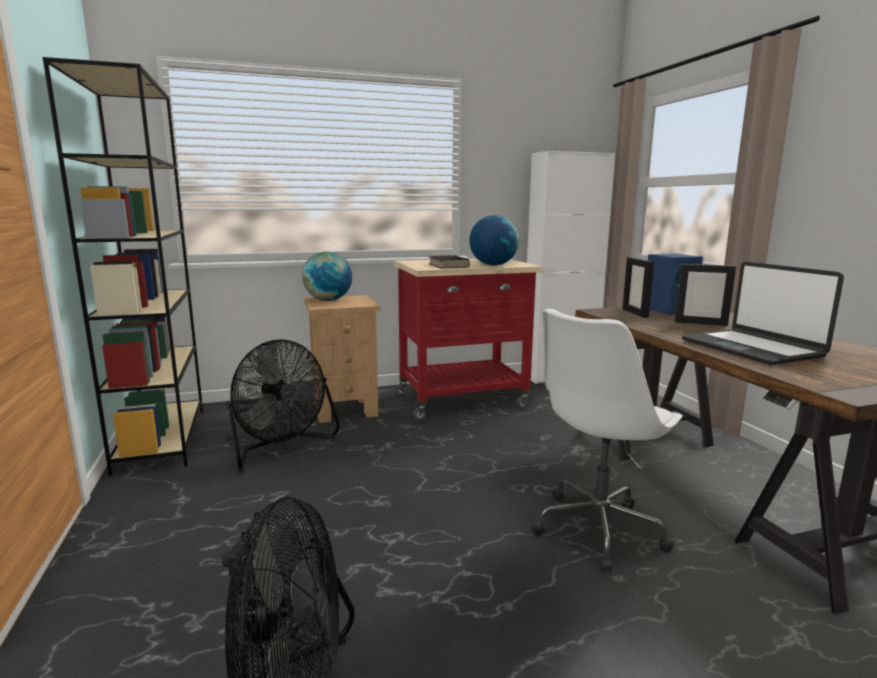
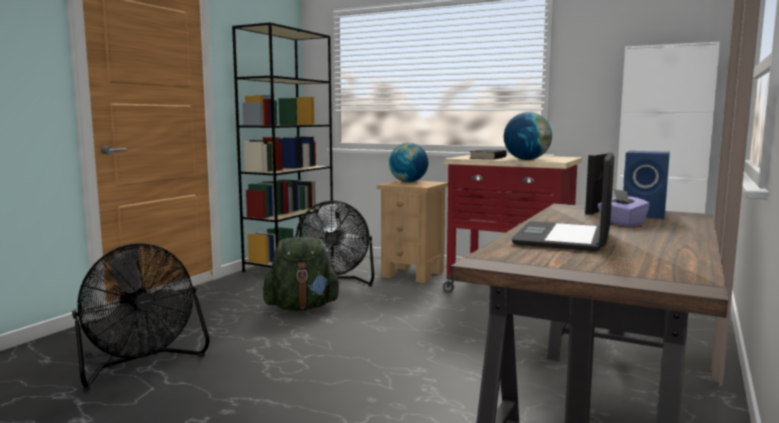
camera: 45 degrees right, 5 degrees down
(314, 498) = (302, 307): none -> green backpack
(596, 531) = (415, 378): white office chair -> none
(700, 323) = (621, 223): picture frame -> purple tissue box

